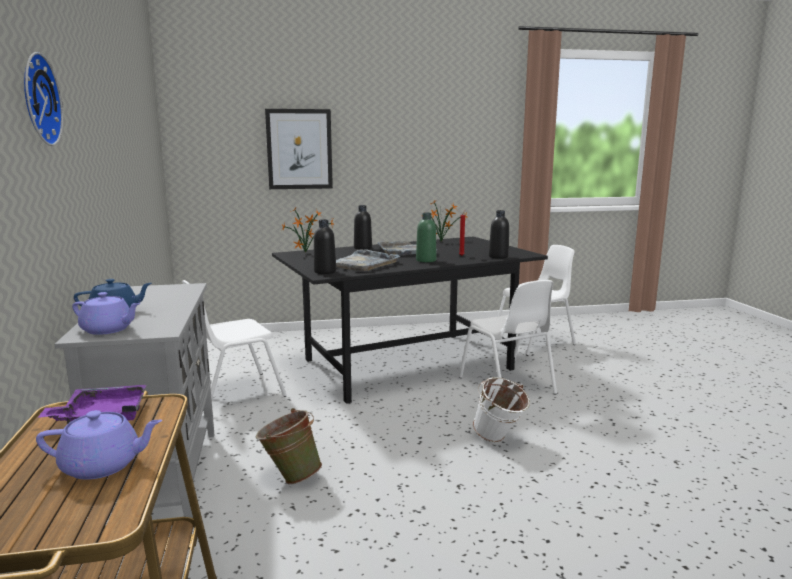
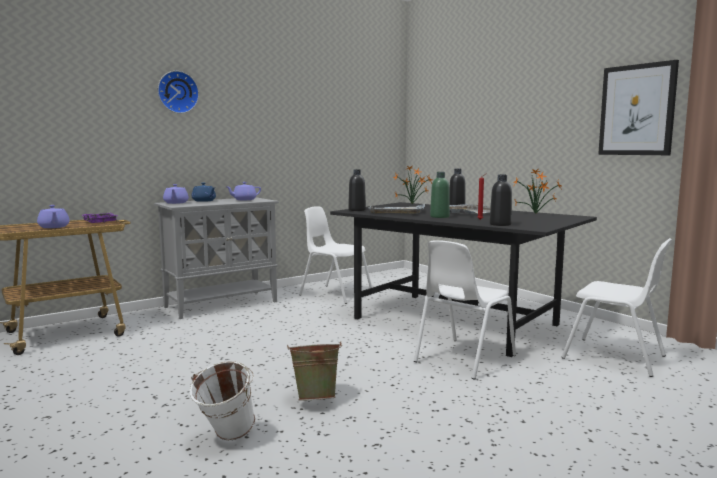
camera: 65 degrees right, 5 degrees down
(154, 294) = (244, 200): none -> purple teapot
(290, 477) = (241, 325): green bucket -> green bucket (316, 399)
(299, 149) = (479, 123): picture -> picture (637, 110)
(499, 440) = (345, 368): white bucket -> white bucket (225, 438)

